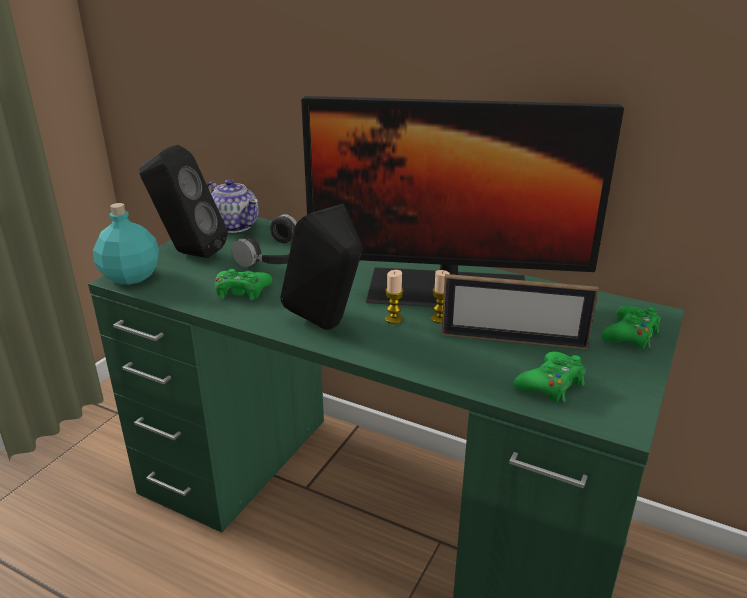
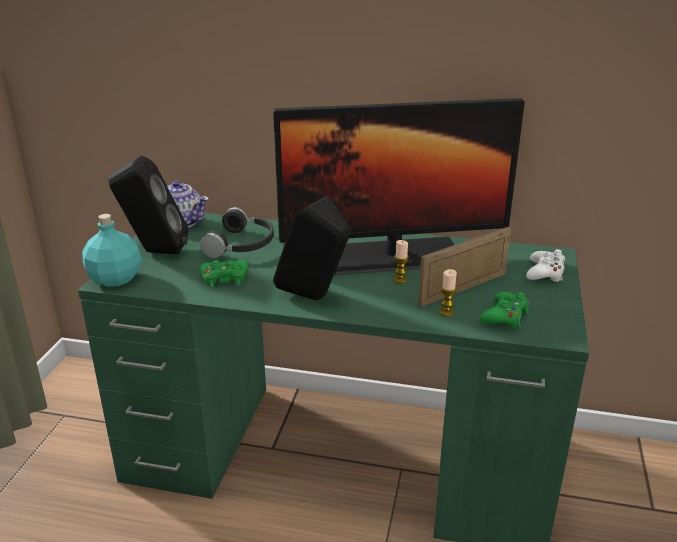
camera: 15 degrees left, 0 degrees up
(393, 319) = (364, 285): candle -> candle (446, 312)
(513, 340) = (463, 288): picture frame -> picture frame turned 150 degrees clockwise
(630, 335) = (545, 273): green game controller -> white game controller

